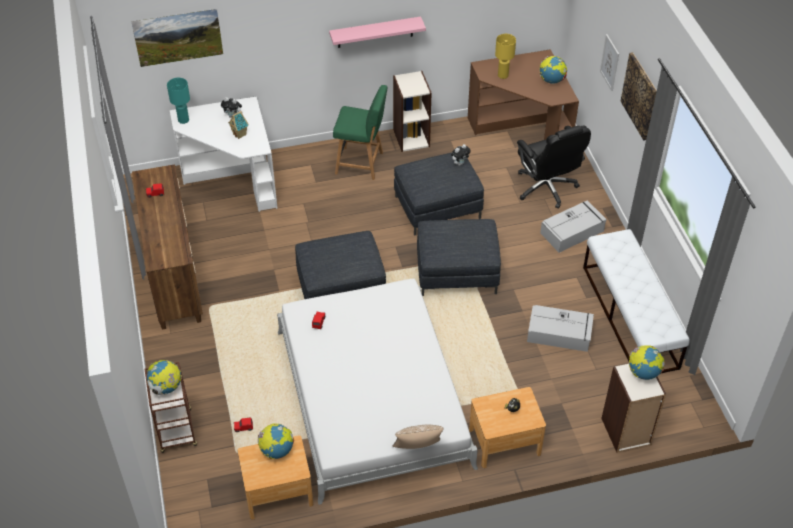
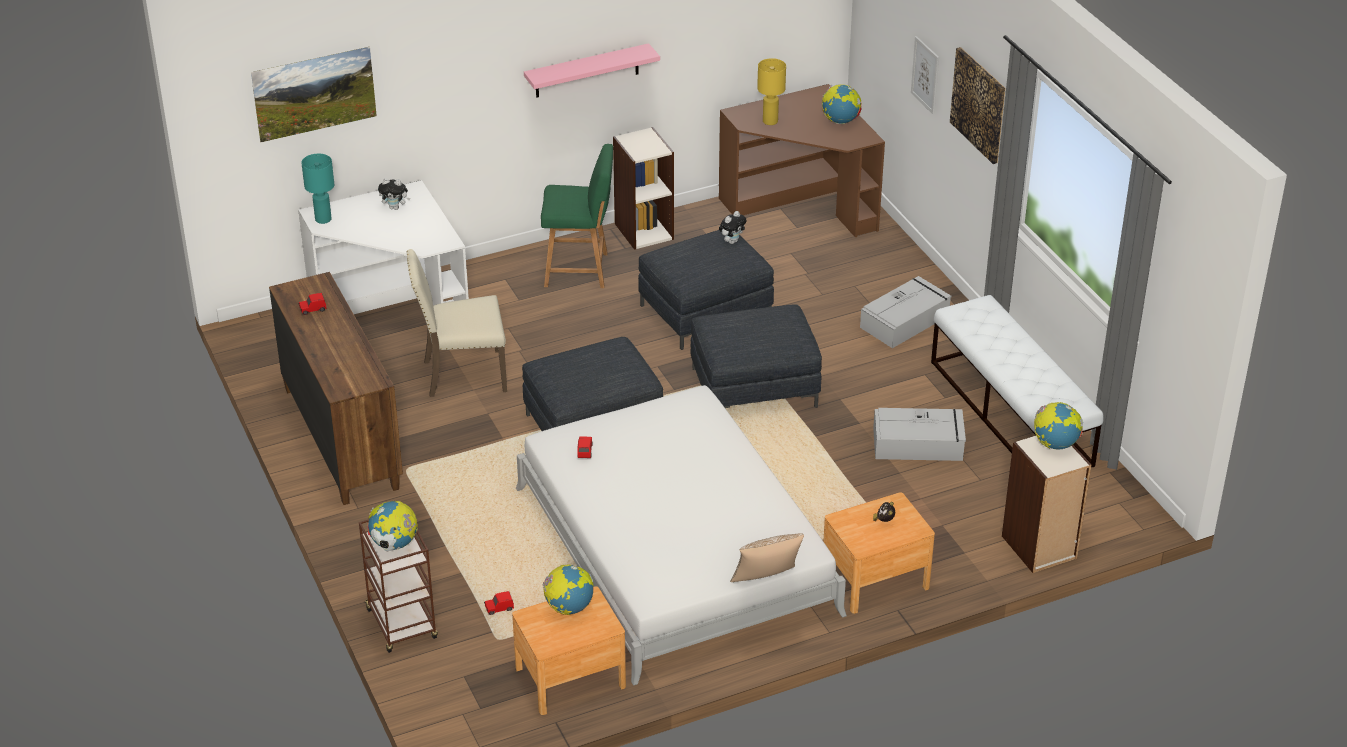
camera: 10 degrees left, 10 degrees down
(240, 134) = (412, 228): toy house -> none
(264, 236) = (462, 375): none -> beige chair
(546, 188) = (855, 272): black office chair -> none

